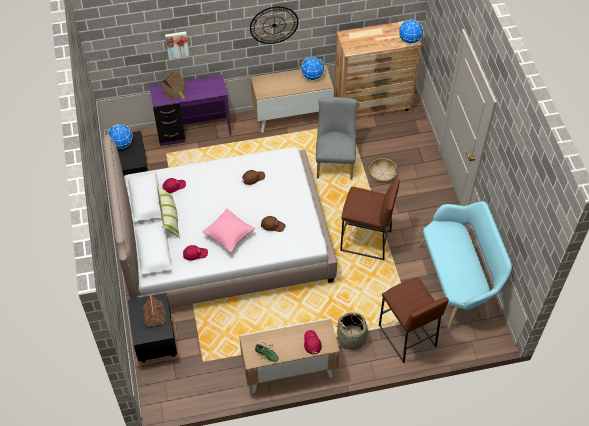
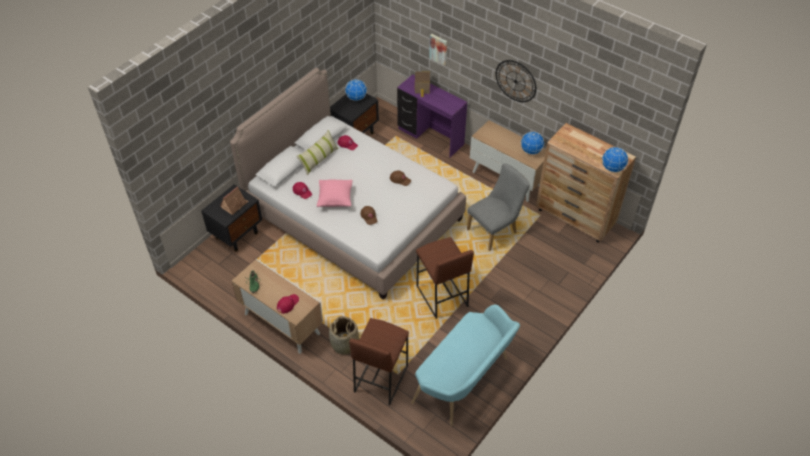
camera: 50 degrees right, 5 degrees down
(382, 174) = (516, 266): basket -> none

